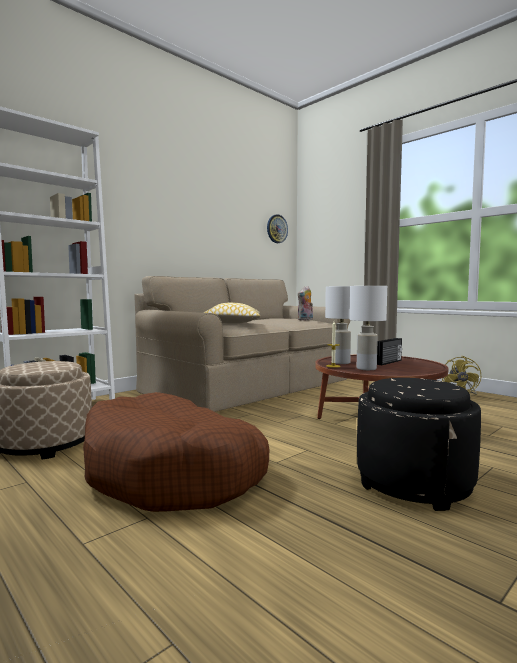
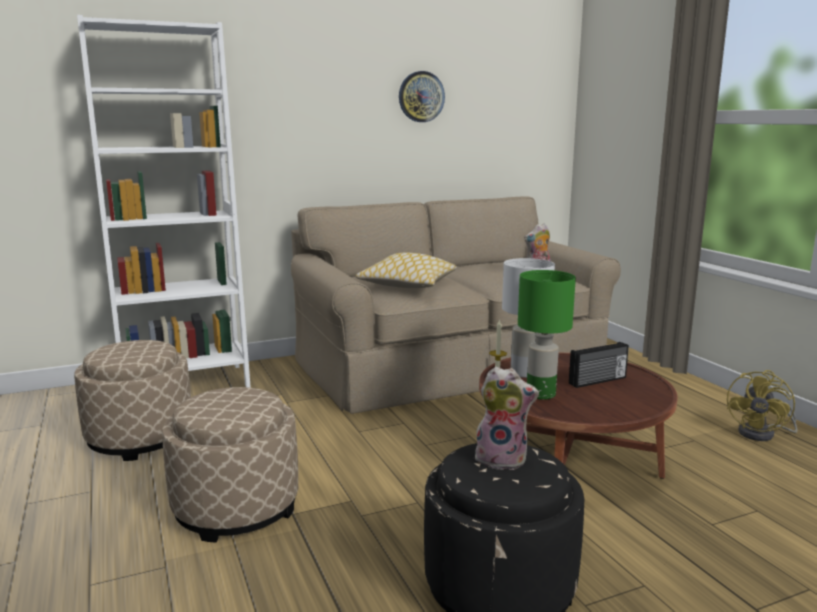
camera: 20 degrees right, 10 degrees up
(173, 472) = (236, 507): brown dog bed -> beige ottoman
(276, 229) = (535, 110): wall clock -> wall clock (421, 96)
(366, 369) = (540, 394): white table lamp -> green table lamp
(411, 382) = (502, 459): none -> plush toy

